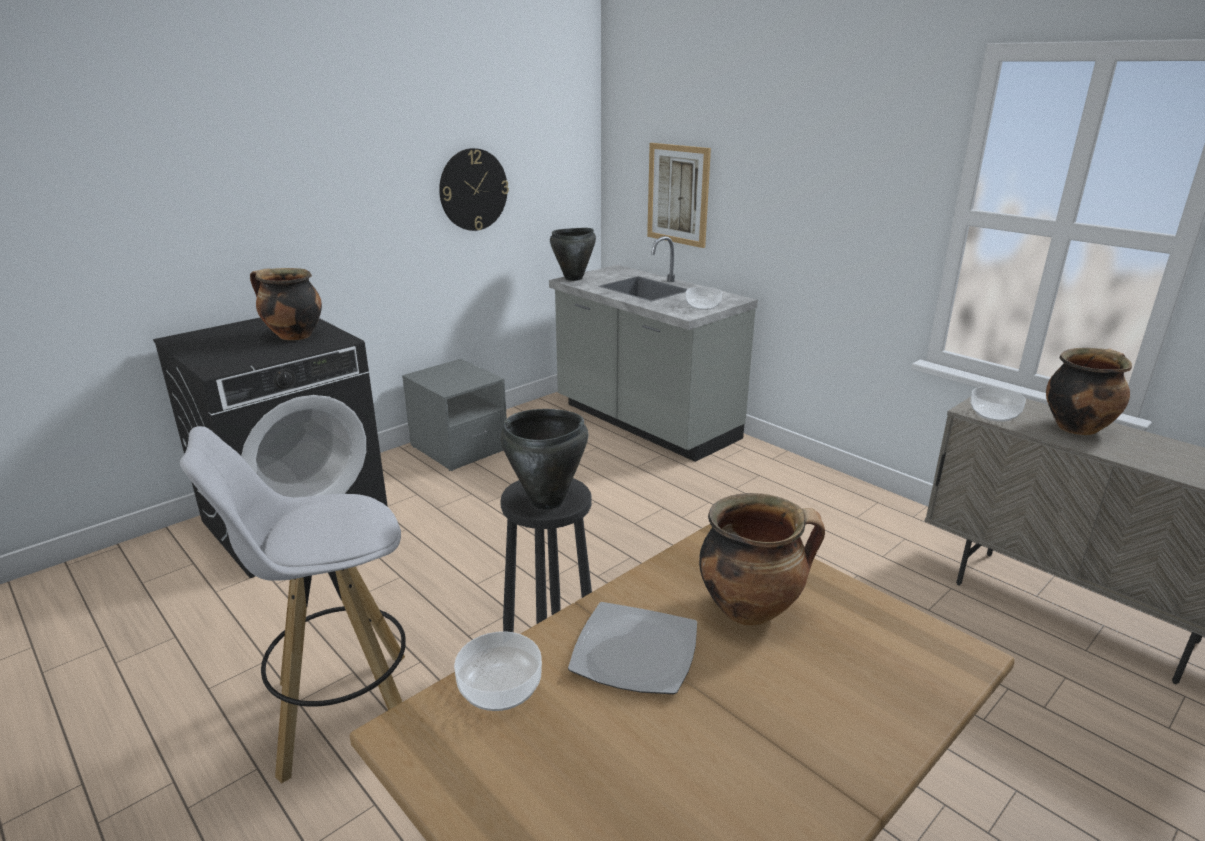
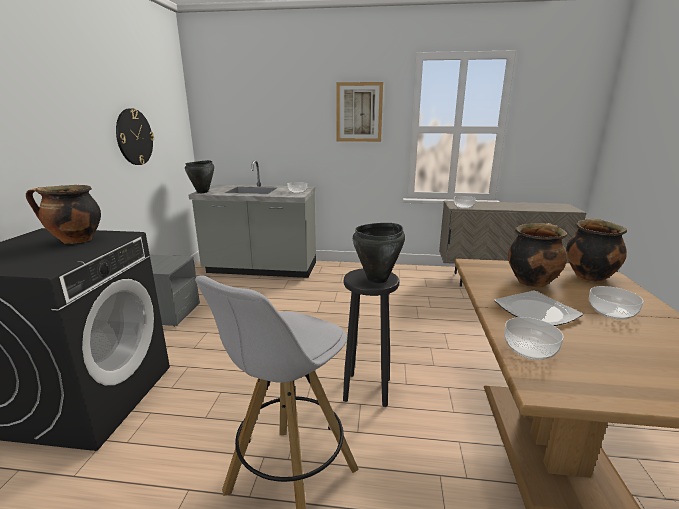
camera: 40 degrees left, 5 degrees down
(678, 194) = (253, 137): picture -> picture (359, 112)
(756, 721) = (610, 312): none -> bowl
(1077, 427) = (490, 204): cooking pot -> cooking pot (588, 276)

